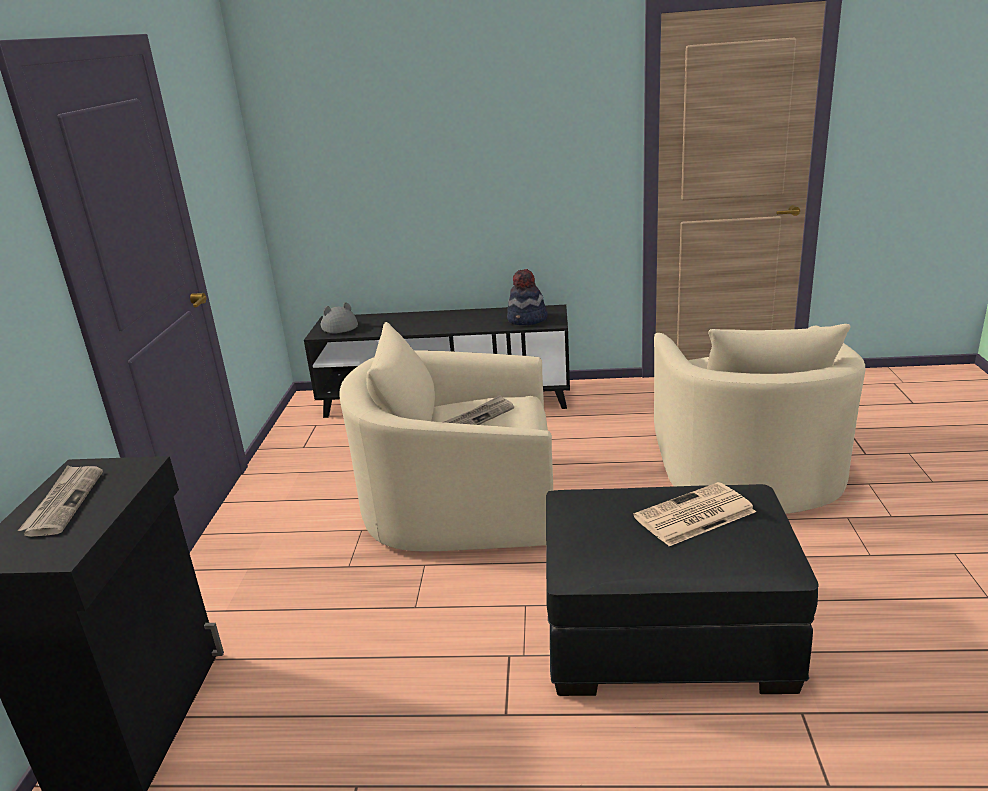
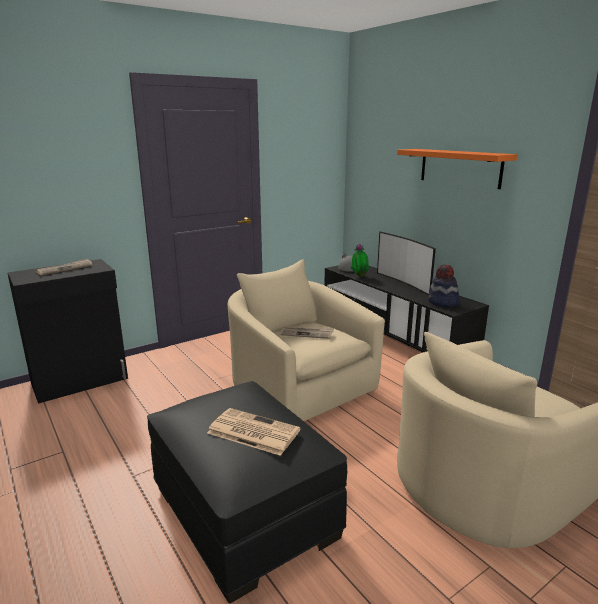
camera: 50 degrees right, 5 degrees down
(375, 331) = (359, 276): none -> potted plant
(441, 317) = (404, 283): none -> television
(485, 140) = (460, 167): none -> orange shelf

